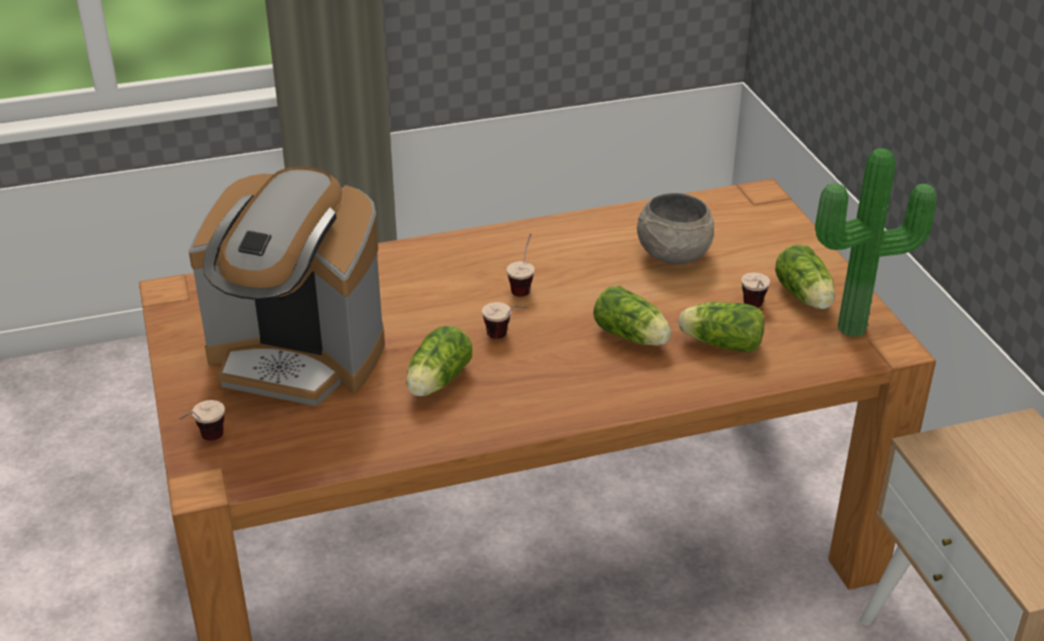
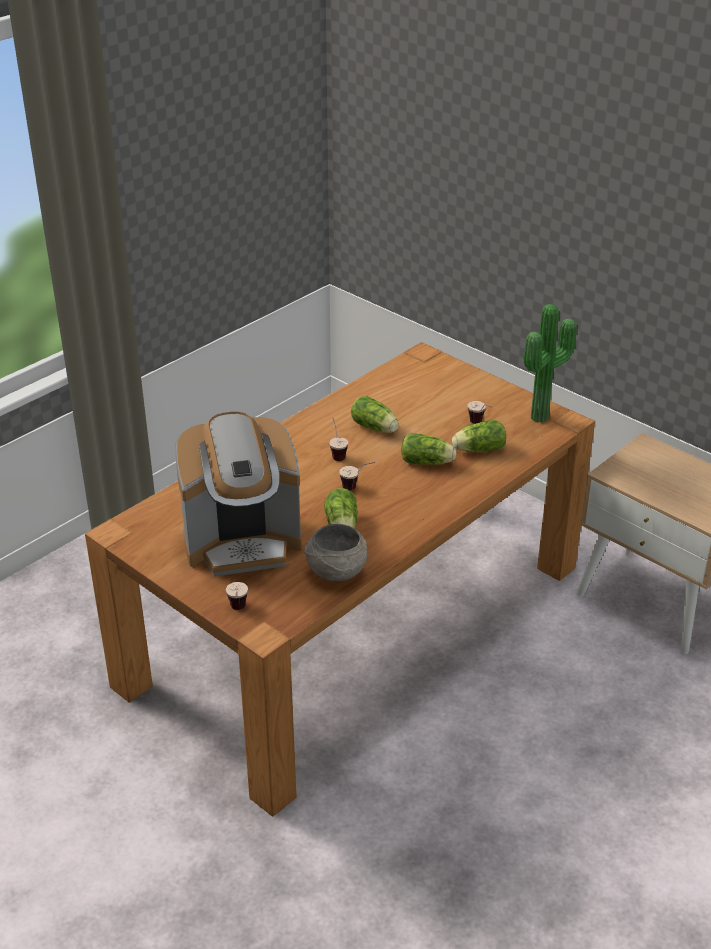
camera: 30 degrees left, 0 degrees up
(672, 254) = (405, 406): grey bowl -> grey bowl (335, 571)
(805, 297) = (500, 408): lettuce -> lettuce (375, 428)

